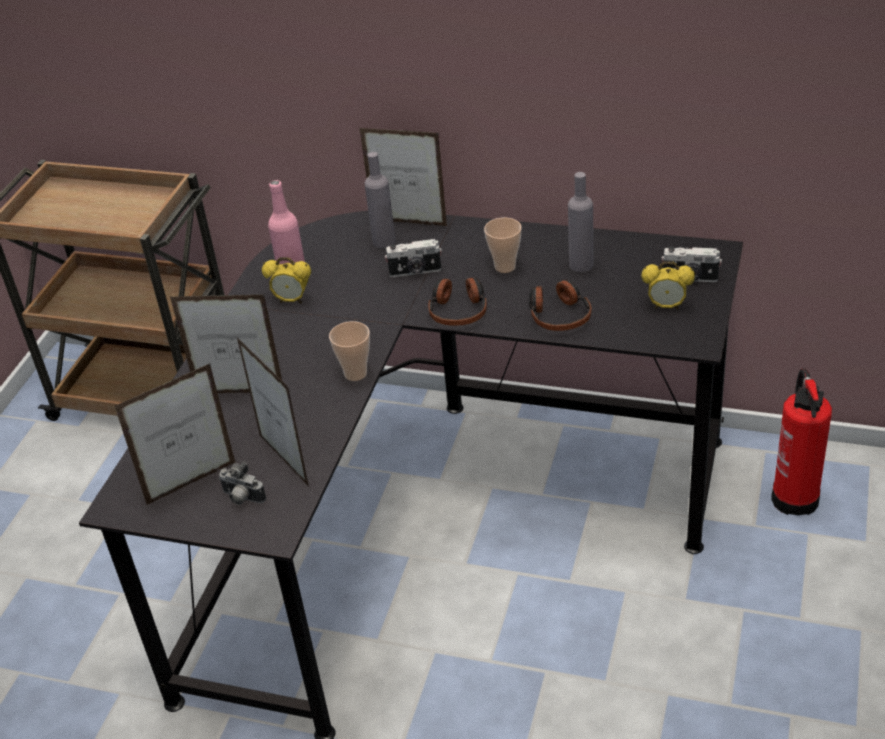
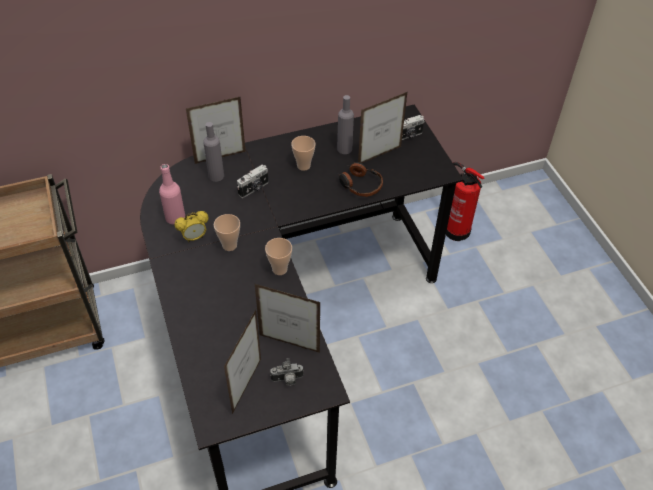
camera: 40 degrees left, 10 degrees up
(240, 393) = (220, 313): picture frame -> picture frame (379, 155)
(323, 324) = (229, 245): none -> cup
(458, 310) = (302, 203): headphones -> none
(666, 306) = (410, 157): alarm clock -> none

